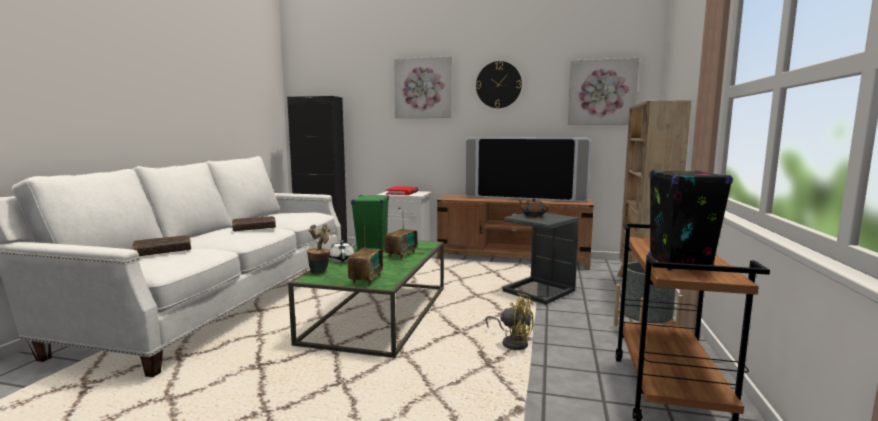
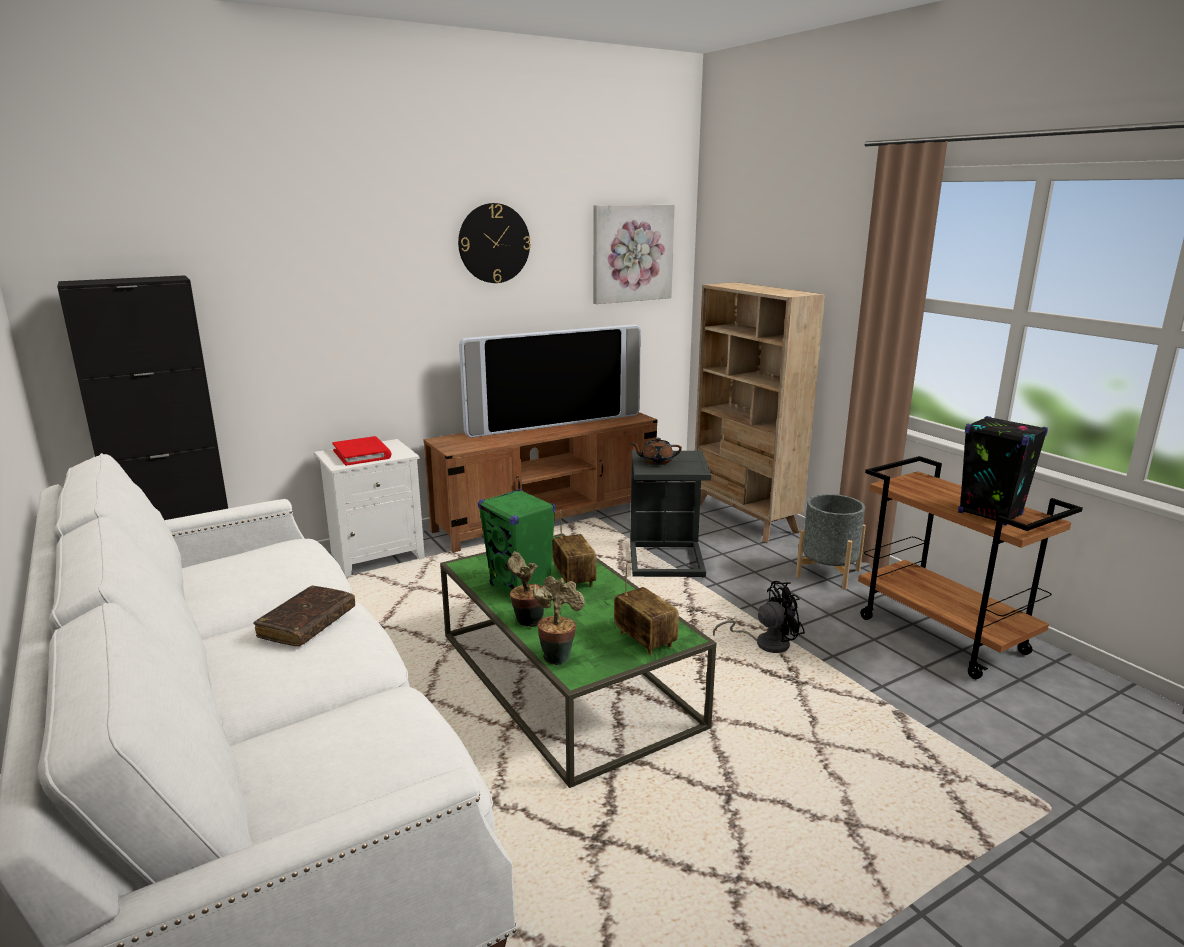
camera: 45 degrees left, 10 degrees up
(163, 252) = (325, 750): brown book -> none
(342, 260) = (526, 622): white teapot -> potted plant
(423, 88) = (363, 251): picture -> none
(512, 342) = (765, 643): yellow fan -> black fan

